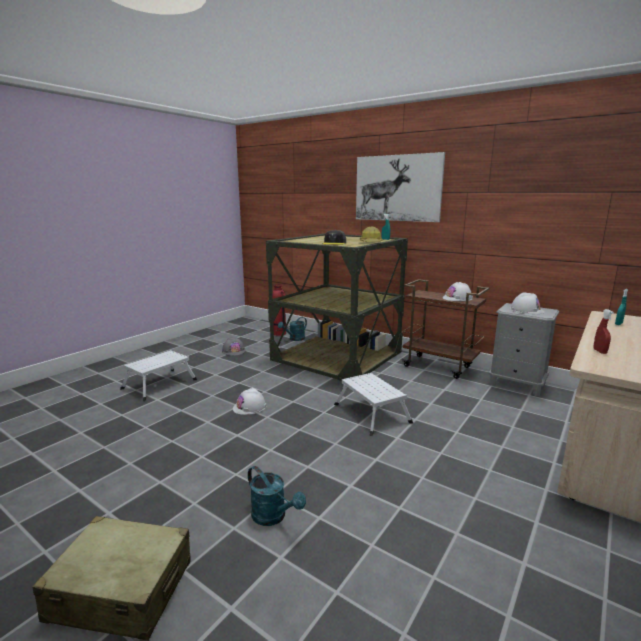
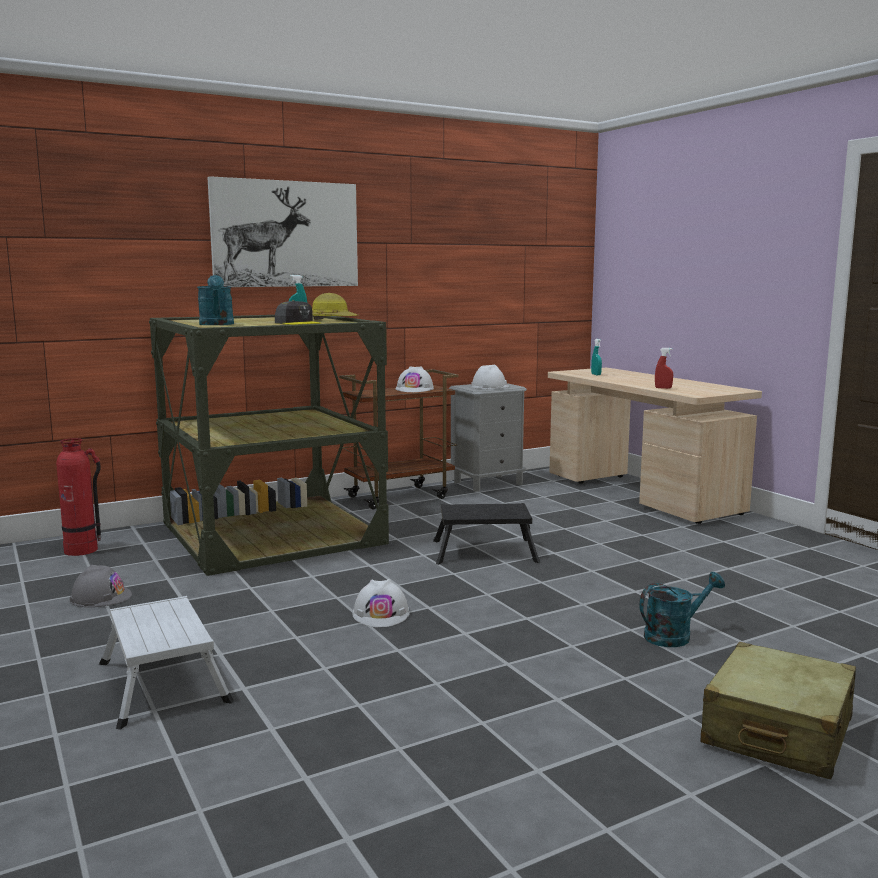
camera: 65 degrees left, 5 degrees down
(294, 339) = (138, 544): turquoise watering can -> turquoise watering can (217, 324)
(372, 413) = (485, 551): white step ladder -> black step ladder

